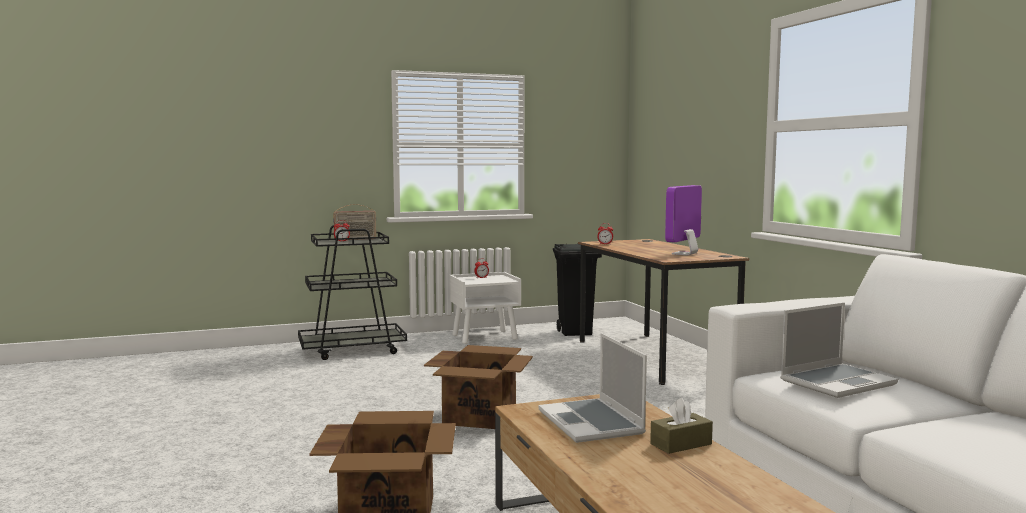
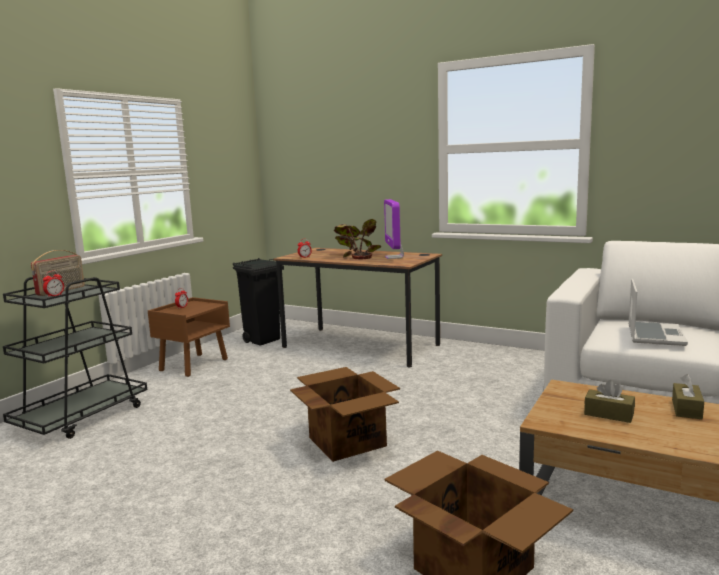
camera: 40 degrees left, 5 degrees up
(485, 337) = (194, 365): white nightstand -> brown nightstand
(592, 423) = (608, 414): laptop -> brown tissue box
(654, 248) = (356, 256): none -> potted plant

